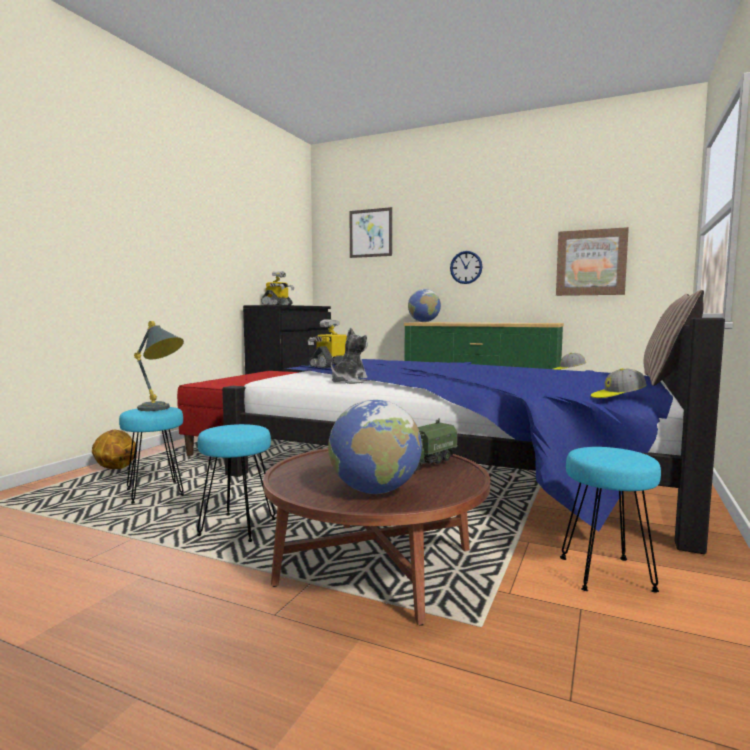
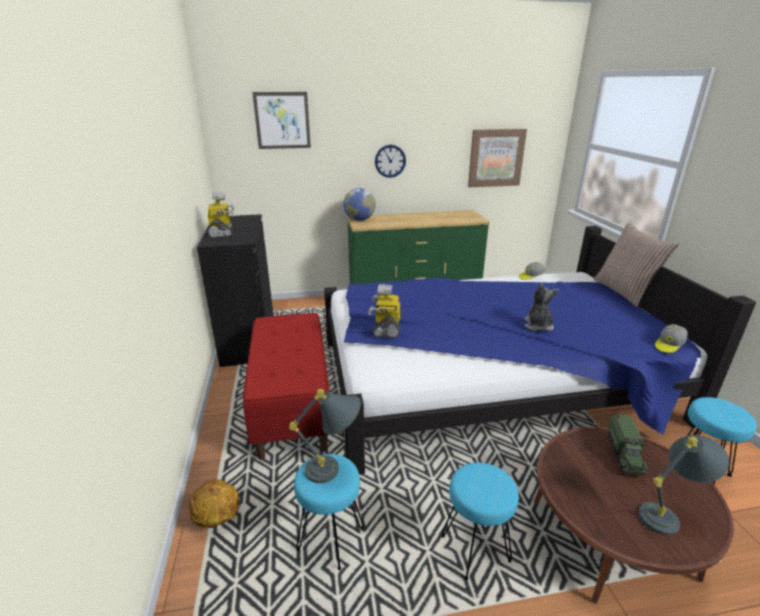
camera: 35 degrees left, 20 degrees up
(349, 381) = (453, 359): plush toy -> plush toy (538, 326)
(375, 491) = (668, 515): globe -> grey table lamp

